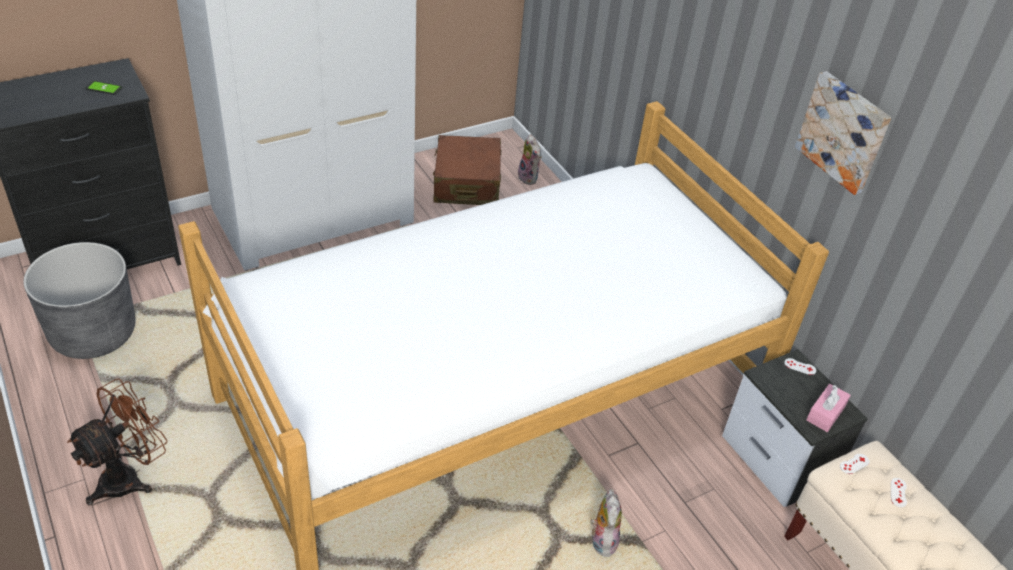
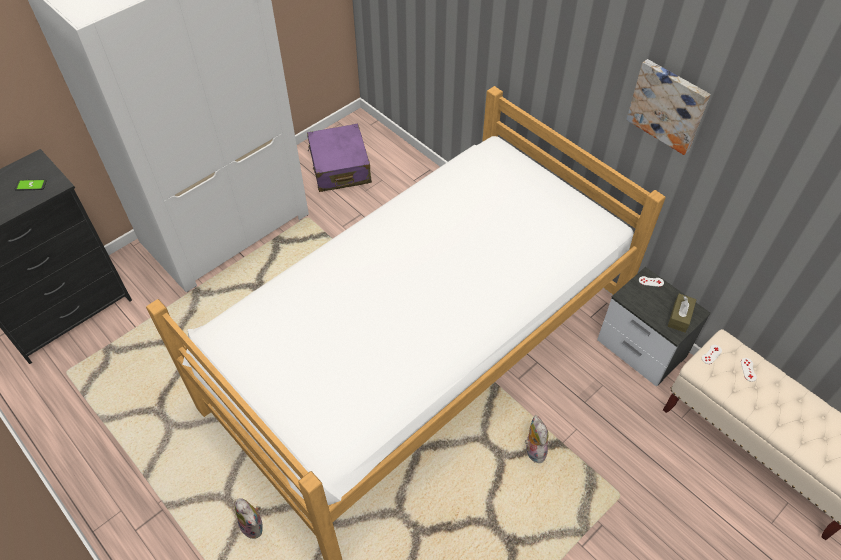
camera: 10 degrees left, 10 degrees up
(93, 333) = (81, 381): grey planter -> none
(129, 477) = (157, 499): brown fan -> none
(467, 183) = (340, 167): brown suitcase -> purple suitcase
(529, 178) = (388, 150): plush toy -> plush toy (254, 525)
(825, 413) = (680, 317): pink tissue box -> brown tissue box

